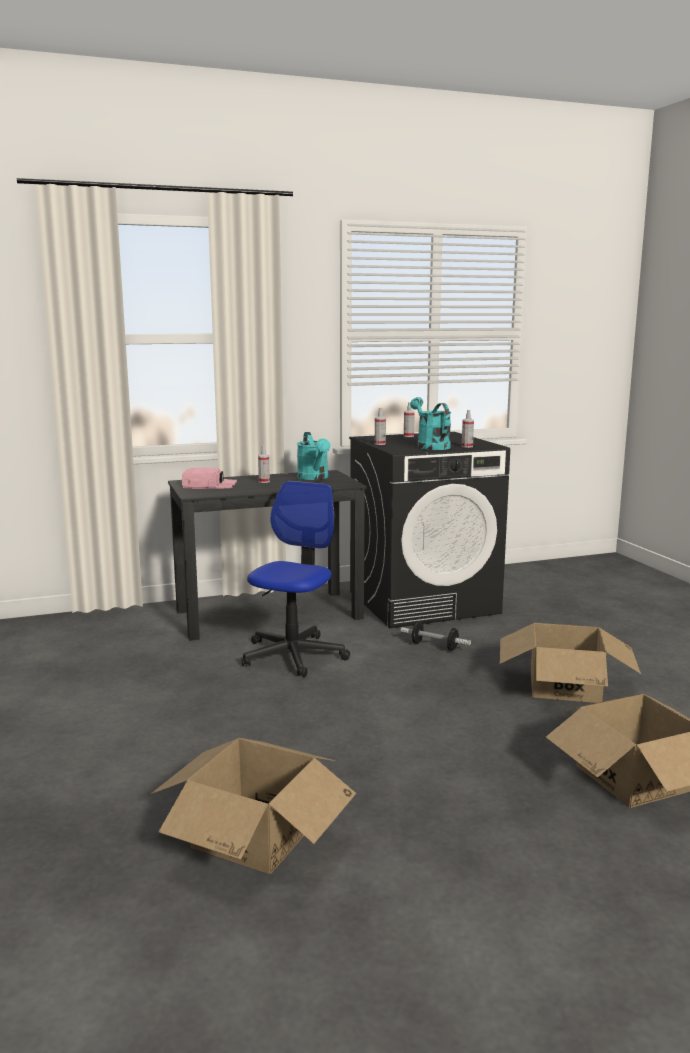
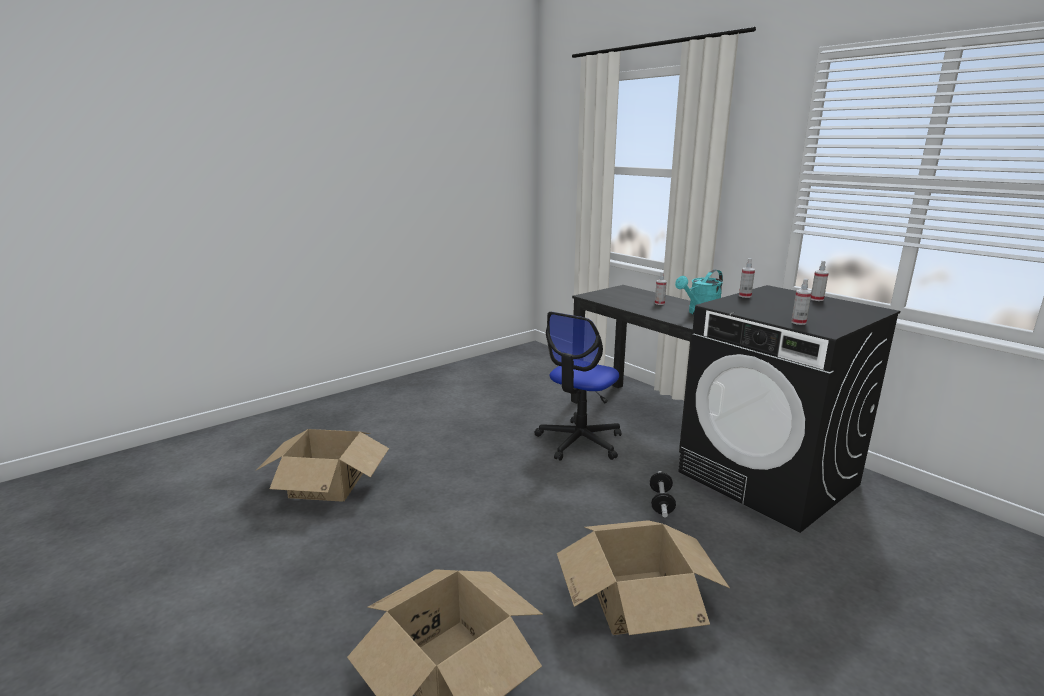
camera: 70 degrees right, 5 degrees up
(209, 485) = (624, 294): pink cap -> none
(293, 655) = (579, 442): office chair -> office chair turned 120 degrees clockwise
(430, 446) = (769, 311): turquoise watering can -> none

